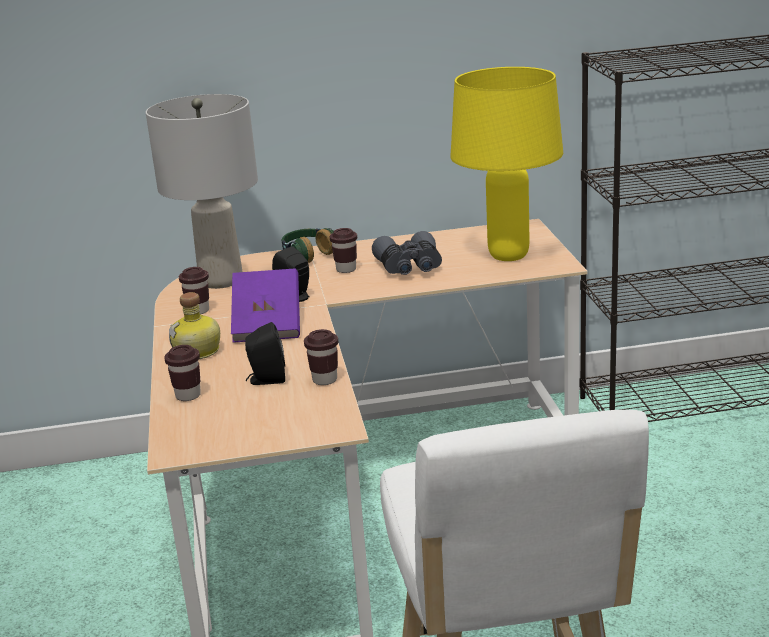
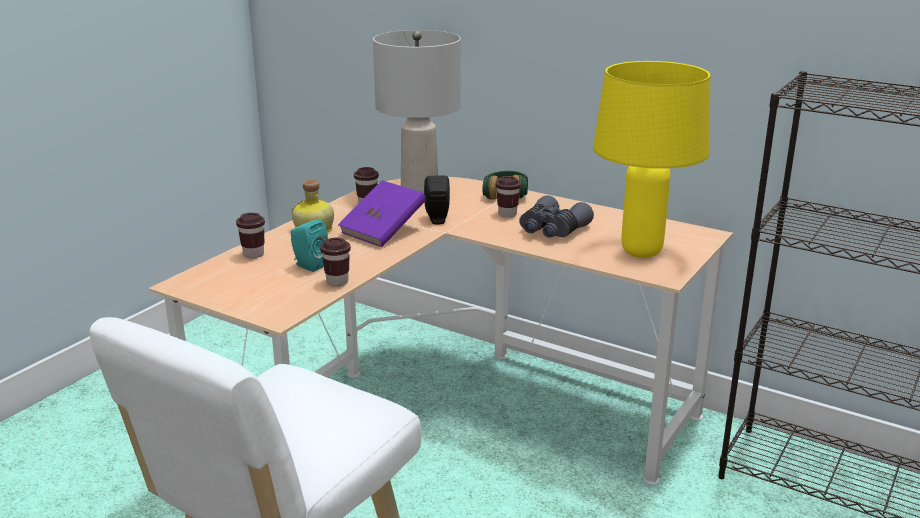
camera: 40 degrees right, 0 degrees up
(266, 380) = (309, 265): black speaker -> turquoise speaker

